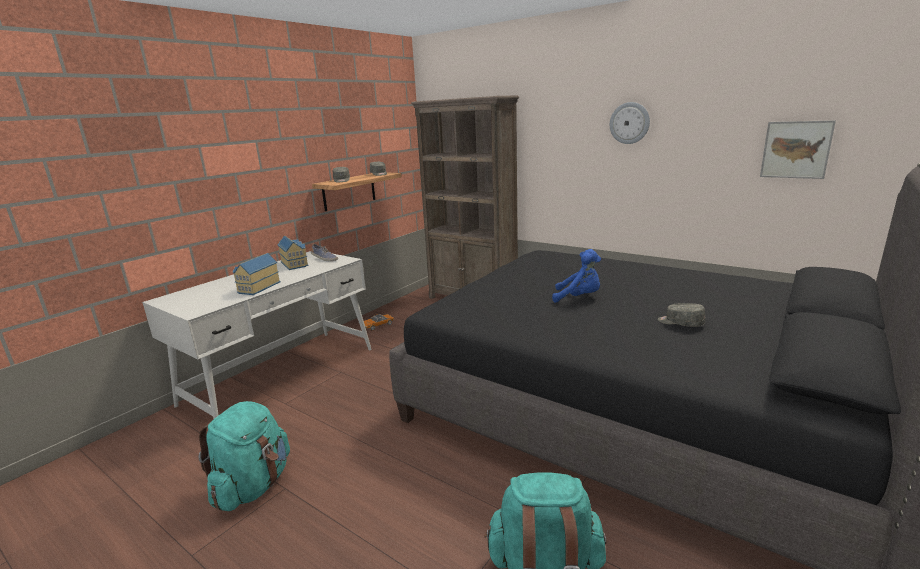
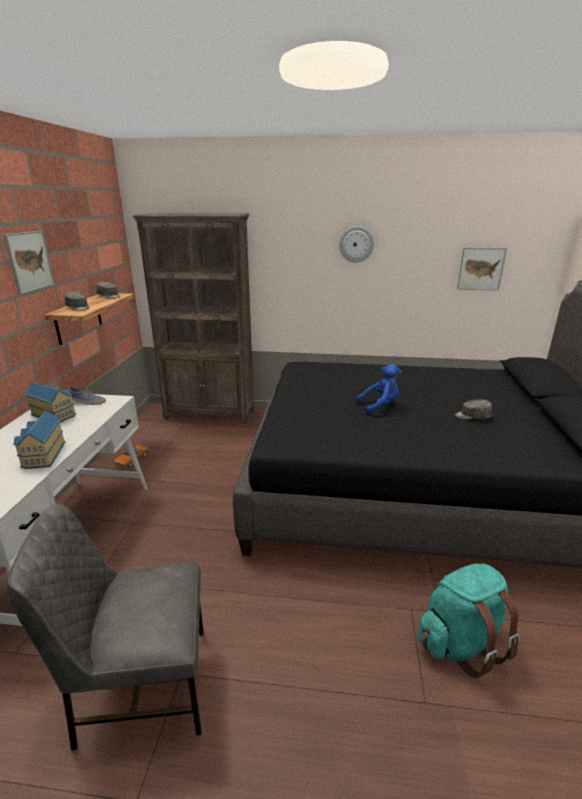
camera: 30 degrees left, 5 degrees up
(253, 486) = (142, 686): turquoise backpack -> grey chair
(303, 139) = (29, 261): none -> picture

